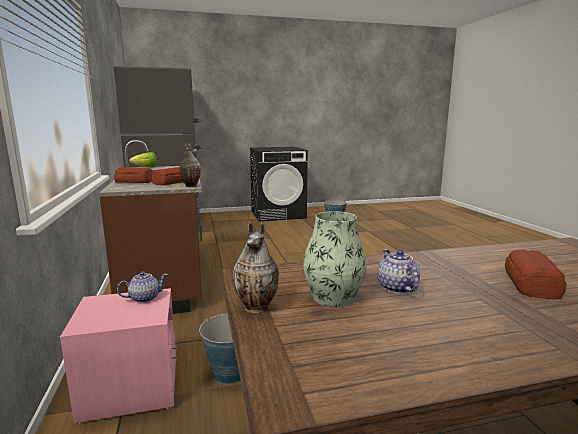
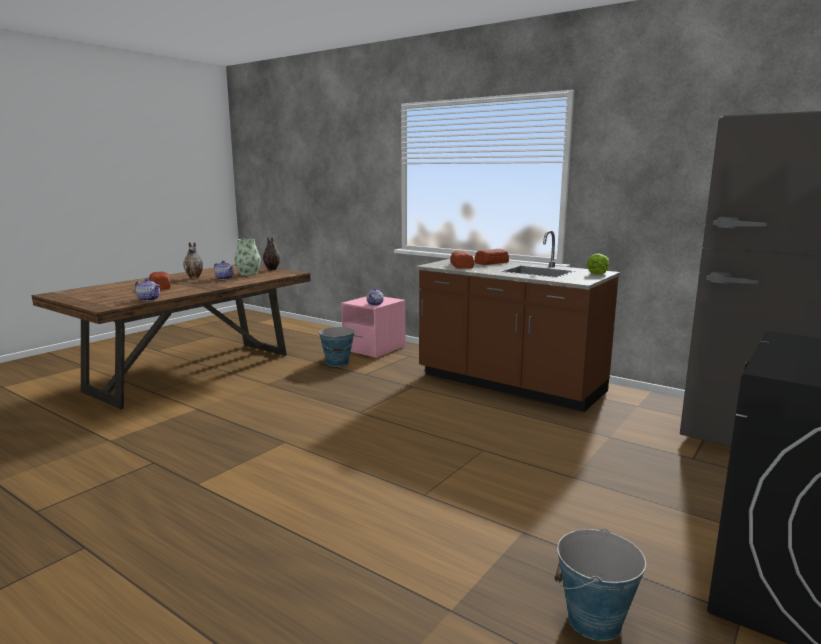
camera: 140 degrees right, 0 degrees up
(190, 186) = (431, 265): vase -> vase (195, 278)
(522, 248) = (148, 299): none -> teapot

